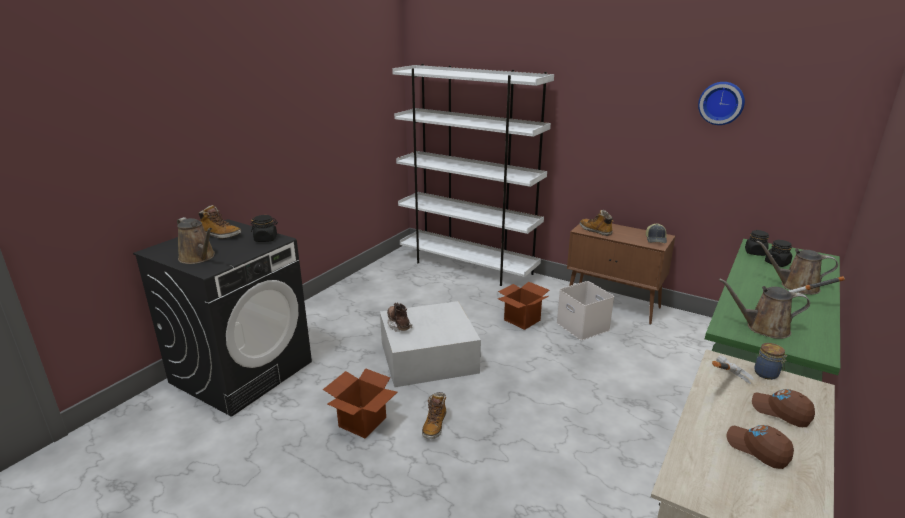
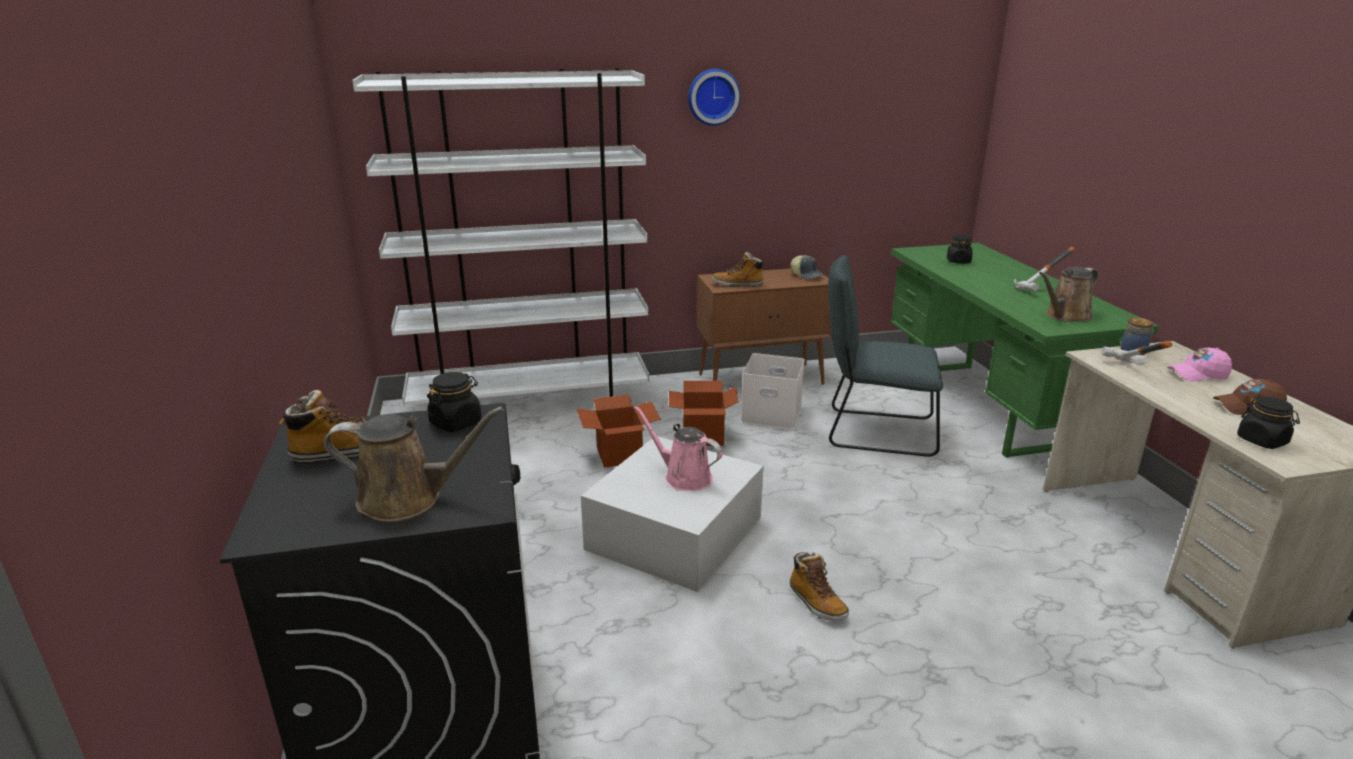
camera: 45 degrees left, 0 degrees up
(362, 422) = (735, 657): cardboard box -> cardboard box (619, 455)
(398, 325) = (640, 498): brown boot -> none
(434, 325) = (684, 477): none -> pink watering can
(632, 366) = (875, 432): none -> grey chair
(721, 103) = (846, 89): wall clock -> wall clock (712, 96)
(755, 252) = (926, 257): black jar -> black jar (1262, 441)
(780, 412) = (1198, 375): brown cap -> pink cap
(795, 286) = (1009, 275): brown watering can -> none

